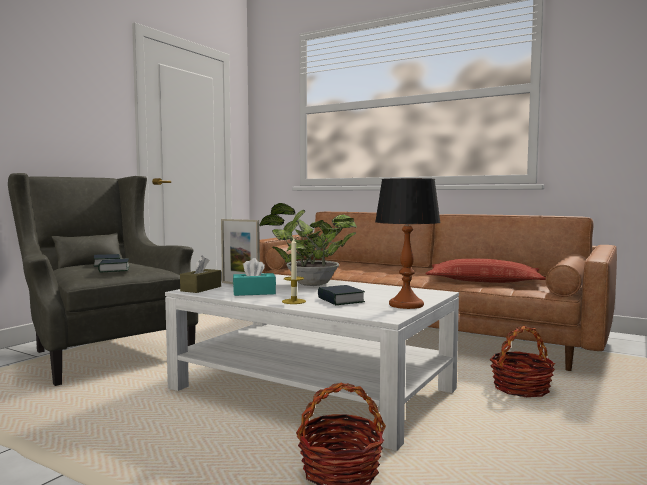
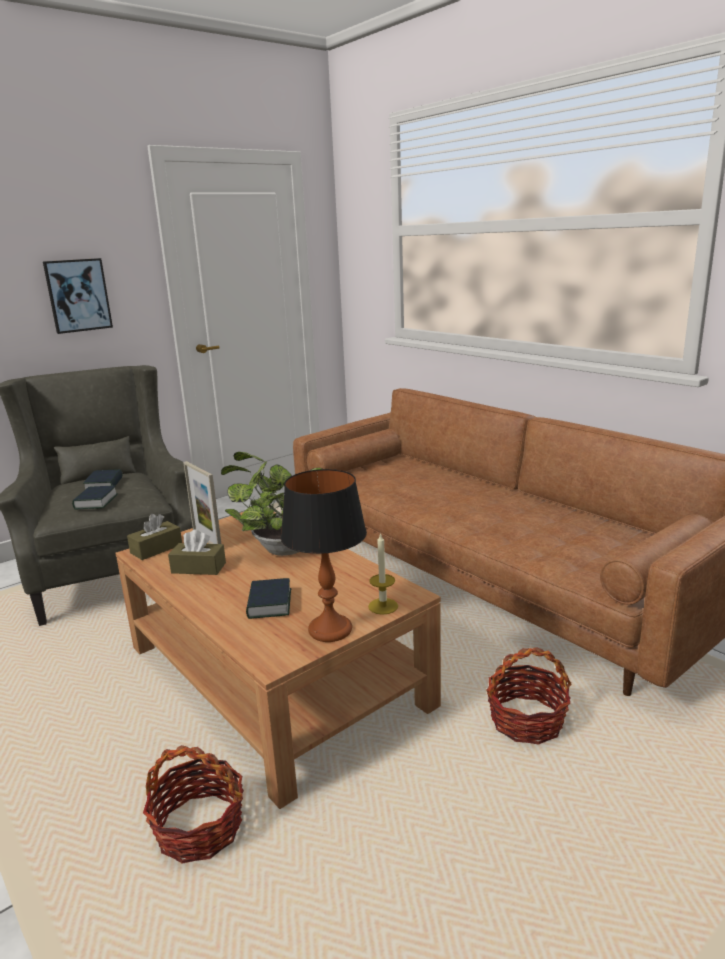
camera: 20 degrees right, 15 degrees up
(70, 120) = (78, 295): none -> picture
(254, 293) = (198, 568): turquoise tissue box -> brown tissue box
(294, 301) = (216, 599): candle -> candle (383, 606)
(313, 389) = (276, 676): white coffee table -> brown coffee table
(483, 281) = (552, 539): pillow -> none

